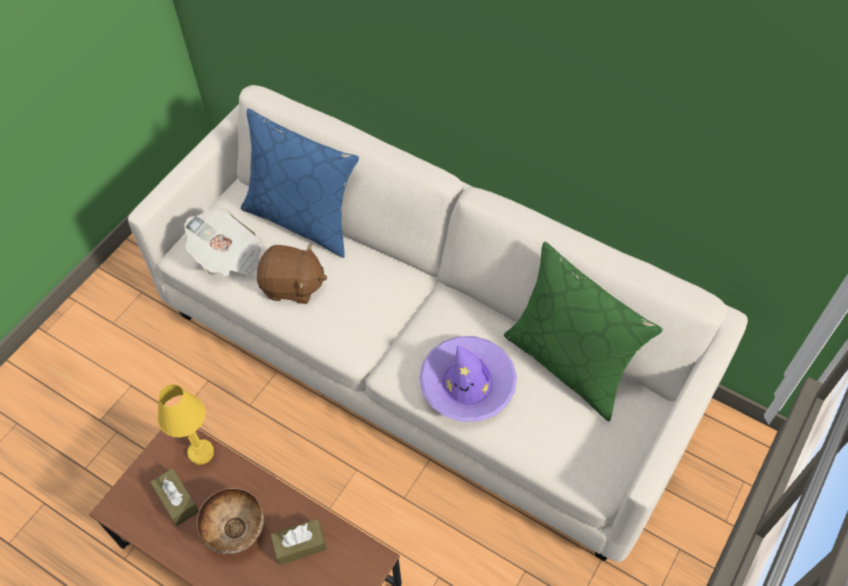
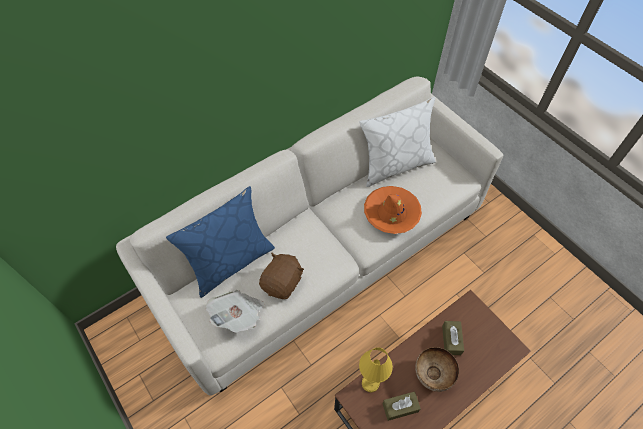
camera: 70 degrees left, 0 degrees up
(468, 384) = (391, 213): purple hat -> orange hat
(569, 363) = (395, 165): green pillow -> white pillow

